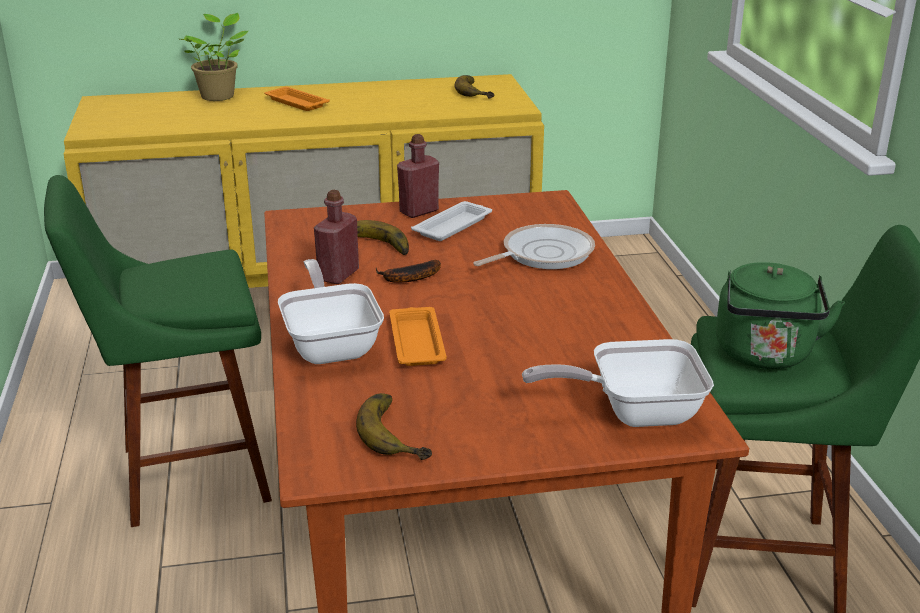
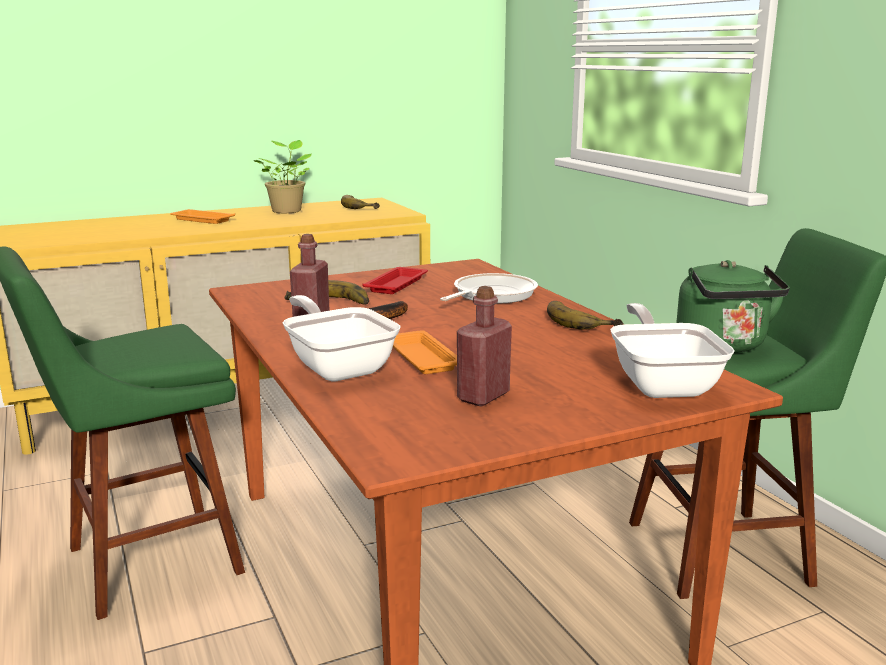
camera: 15 degrees left, 10 degrees down
(219, 96) = (125, 219): potted plant -> potted plant (287, 210)
(399, 431) = (454, 420): banana -> banana (581, 321)
(419, 211) = (358, 278): red bottle -> red bottle (483, 396)
(453, 226) = (397, 284): white tray -> red tray
(633, 412) = (662, 383): frying pan -> frying pan turned 105 degrees clockwise

